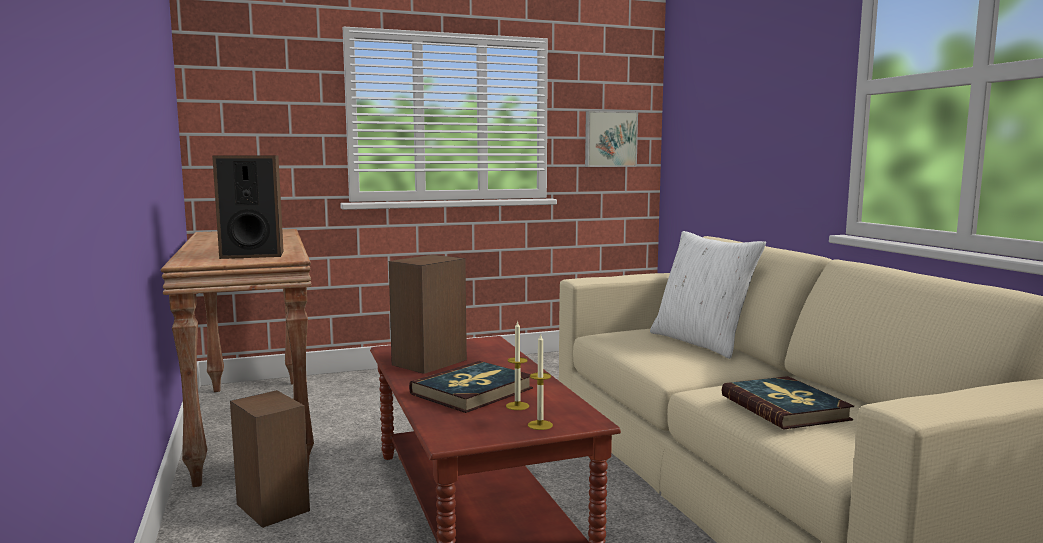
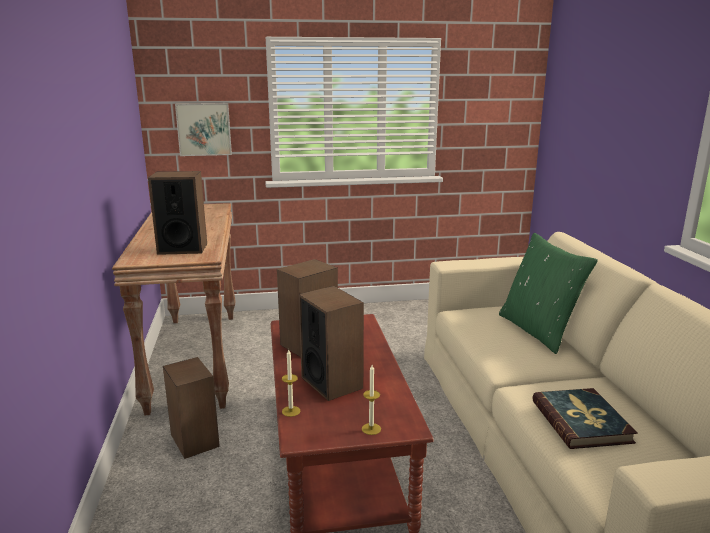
camera: 10 degrees right, 10 degrees up
(472, 391) = (332, 382): book -> speaker
(517, 406) = (360, 404): candle -> candle (291, 411)
(610, 139) = (493, 125): picture -> picture (204, 129)
(701, 342) = (538, 331): white pillow -> green pillow

